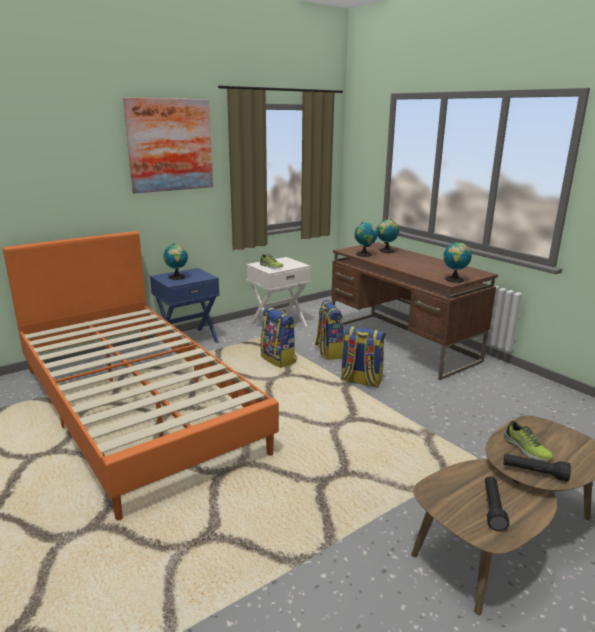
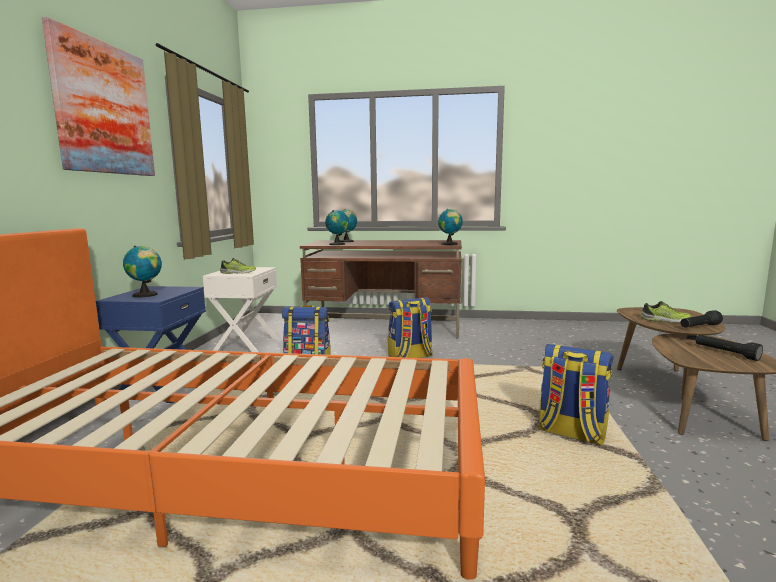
camera: 45 degrees left, 10 degrees down
(329, 352) = (342, 349): backpack -> backpack (571, 433)

